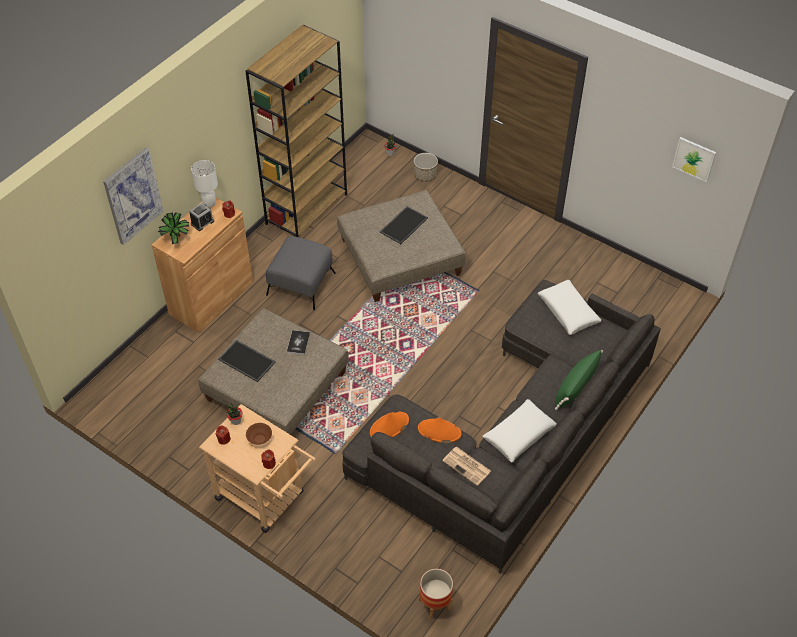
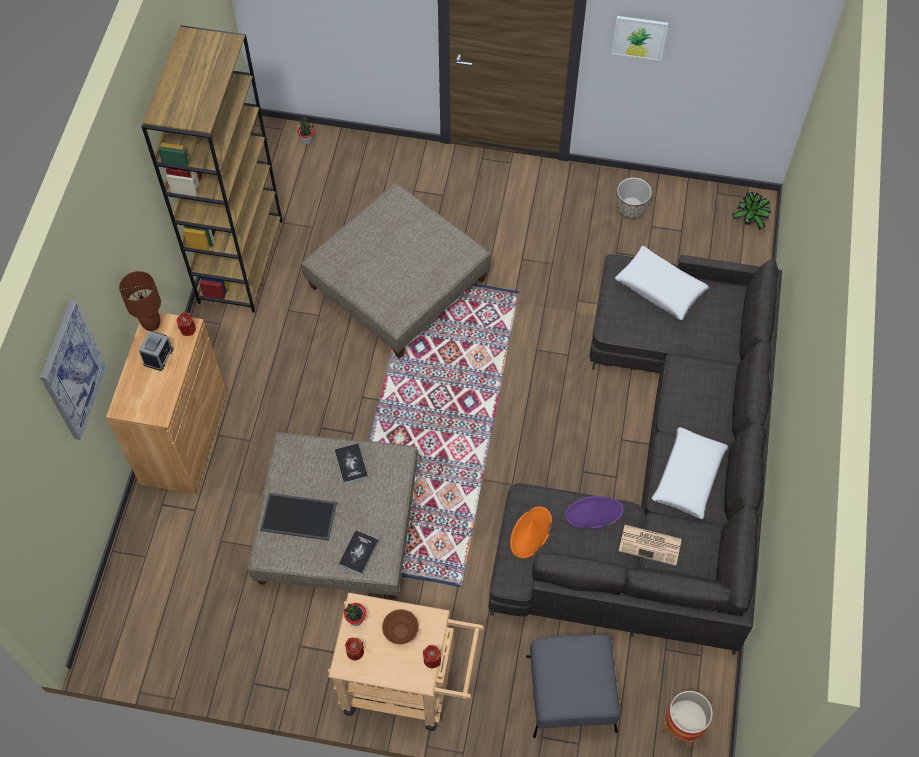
camera: 25 degrees left, 10 degrees up
(177, 240) = (138, 396): potted plant -> potted plant (749, 223)
(209, 203) = (151, 324): white table lamp -> brown table lamp
(272, 396) = (358, 552): none -> book
(300, 284) = (291, 371): grey ottoman -> grey ottoman (570, 694)
(403, 224) = (394, 243): tray -> none
(425, 175) = (368, 156): planter -> planter (631, 208)
(439, 431) = (593, 513): orange hat -> purple hat
(575, 387) = (720, 386): green pillow -> none
(694, 159) = (757, 43): picture -> picture (639, 37)

